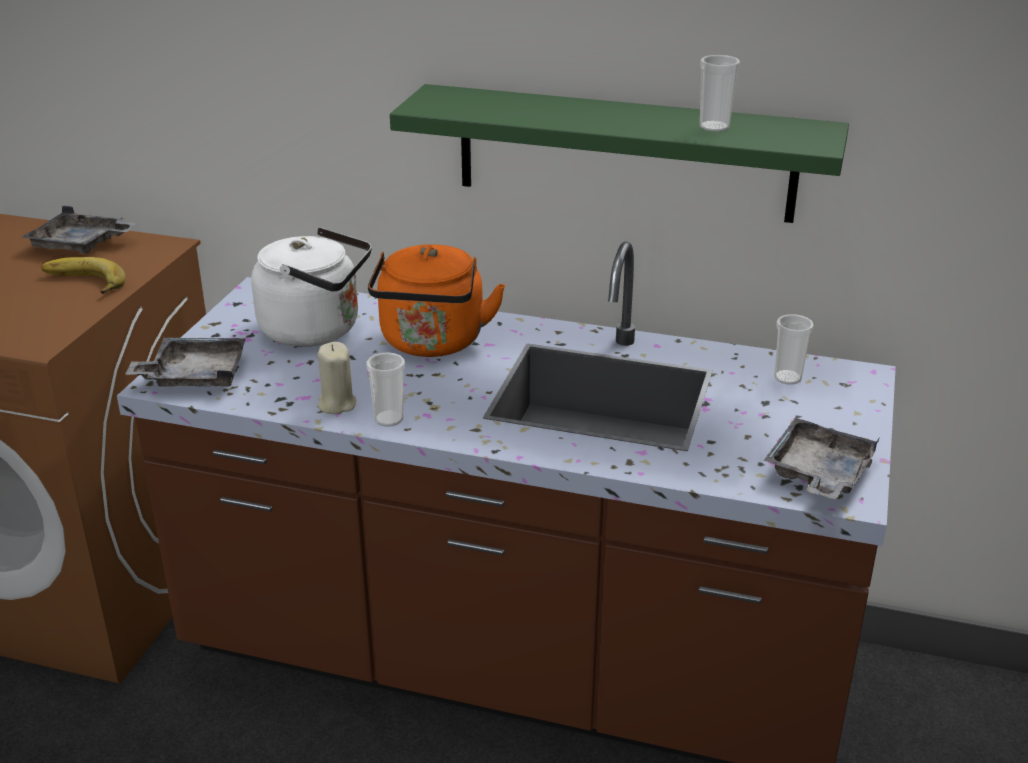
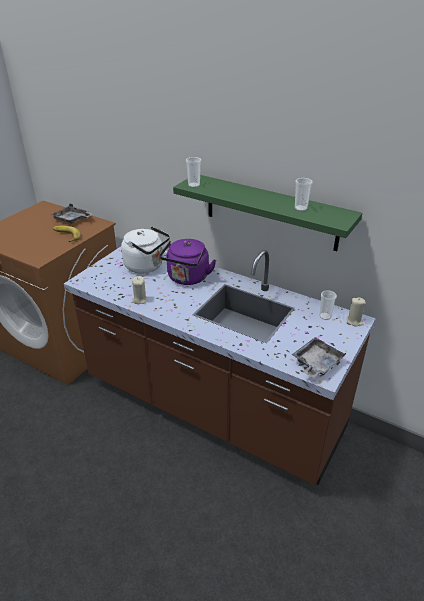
camera: 15 degrees right, 5 degrees up
(194, 376) = (94, 279): grey tray -> none
(389, 419) = (156, 309): cup -> cup (194, 185)
(432, 343) = (187, 278): orange kettle -> purple kettle
(855, 378) = (354, 321): none -> beige candle

